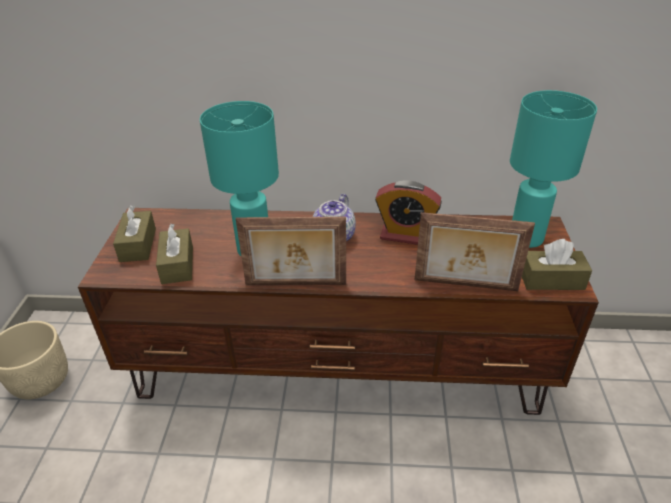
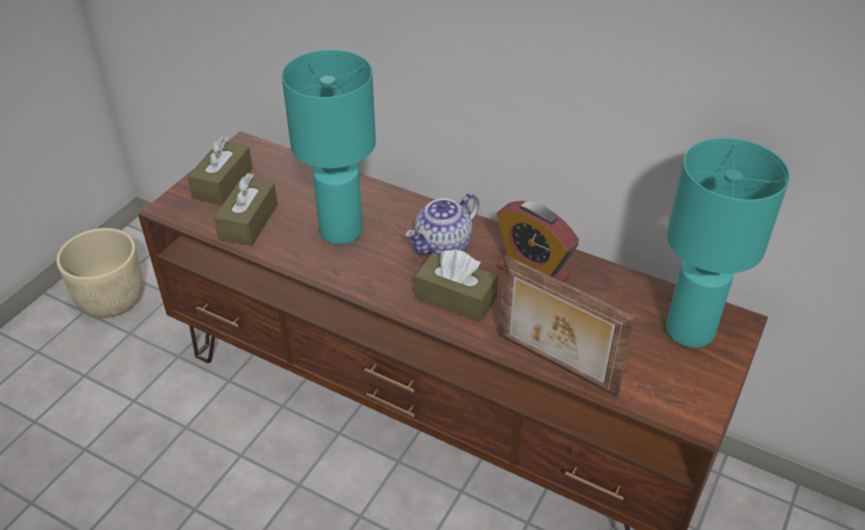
camera: 25 degrees right, 5 degrees up
(295, 285) = (357, 292): picture frame -> none
(551, 279) = (675, 399): brown tissue box -> brown tissue box (455, 298)

